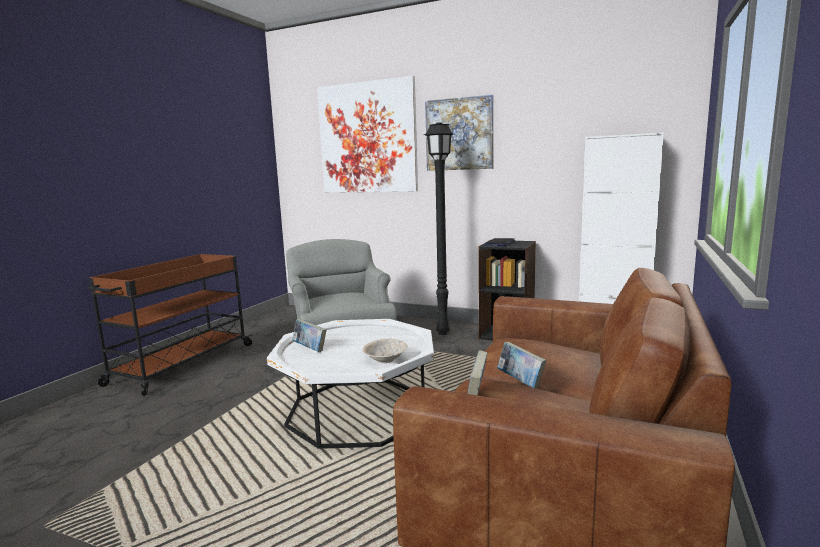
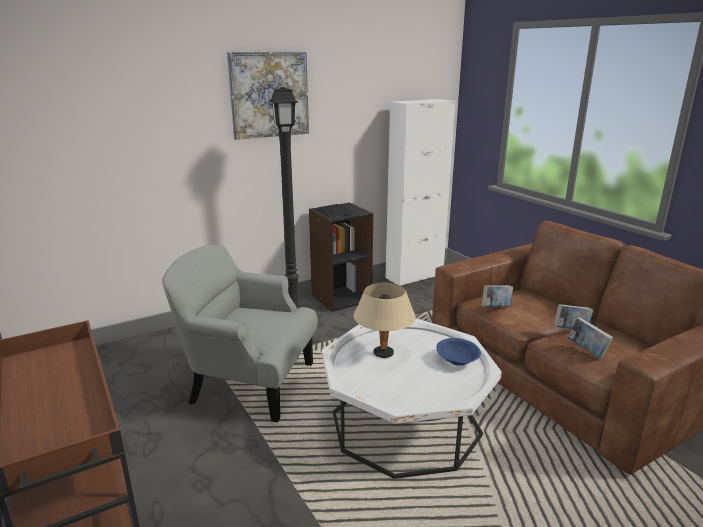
camera: 55 degrees left, 10 degrees up
(310, 349) = (383, 387): book -> book (496, 307)
(360, 337) = (383, 353): none -> beige table lamp
(368, 138) = (142, 97): picture -> none
(385, 359) = (457, 360): beige bowl -> blue bowl

